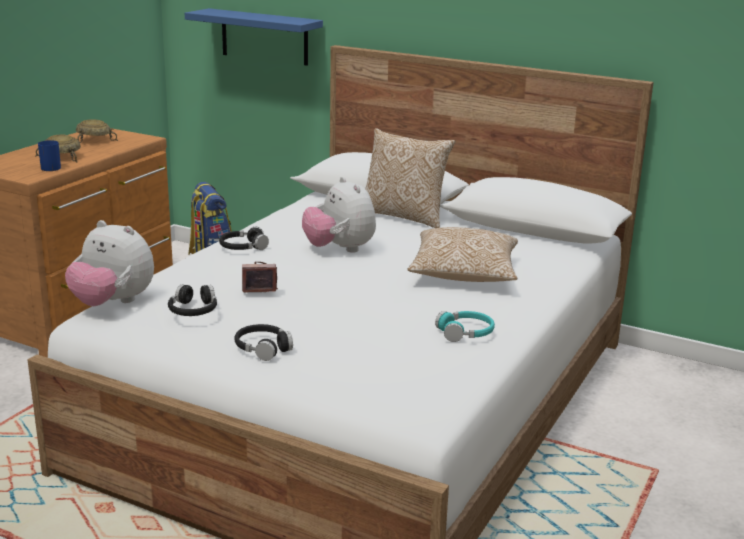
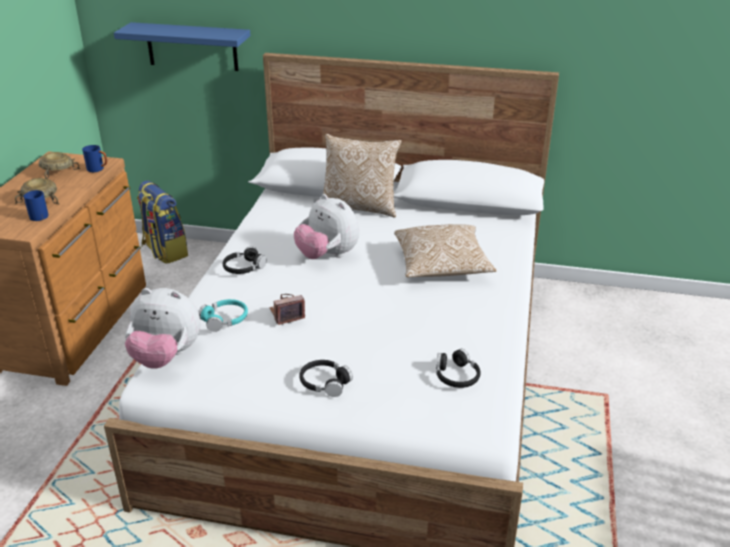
camera: 15 degrees left, 10 degrees up
(135, 143) = (98, 169): none -> blue mug
(193, 310) = (246, 354): black headphones -> black headphones (456, 376)
(465, 333) = (476, 332): turquoise headphones -> turquoise headphones (225, 320)

